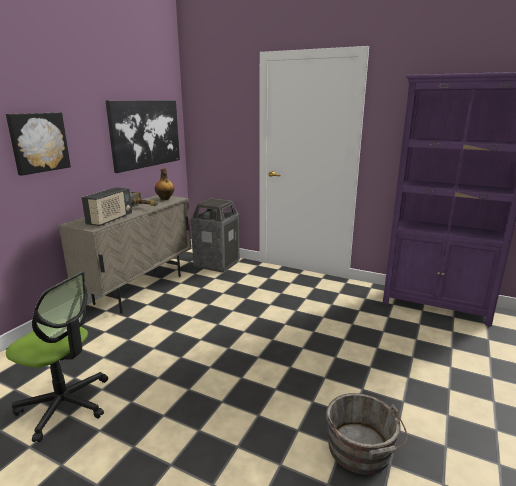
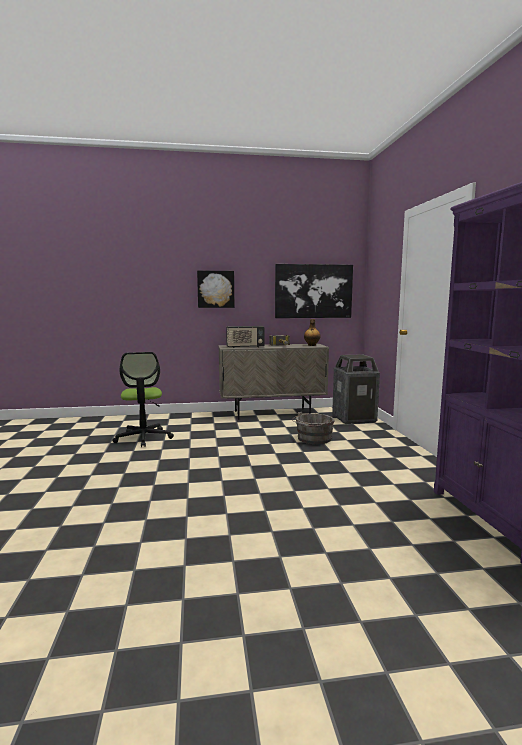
camera: 55 degrees right, 10 degrees down
(361, 451) = (188, 524): grey bucket -> grey bucket (313, 439)

